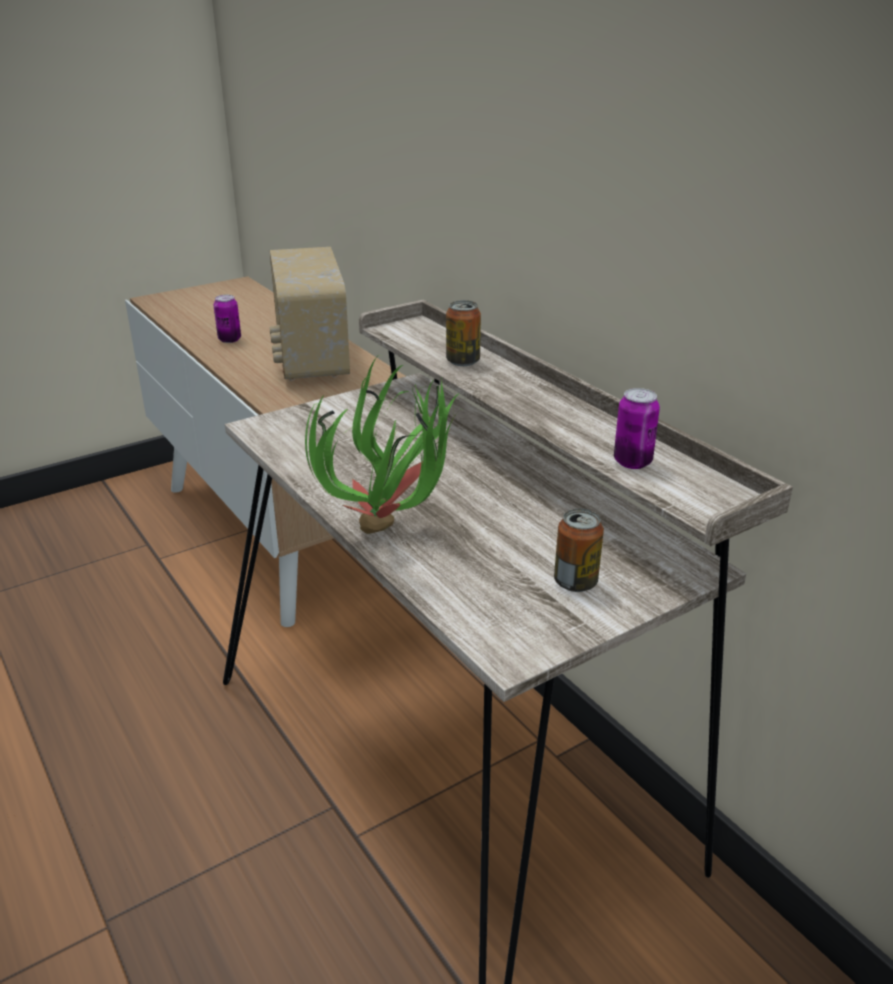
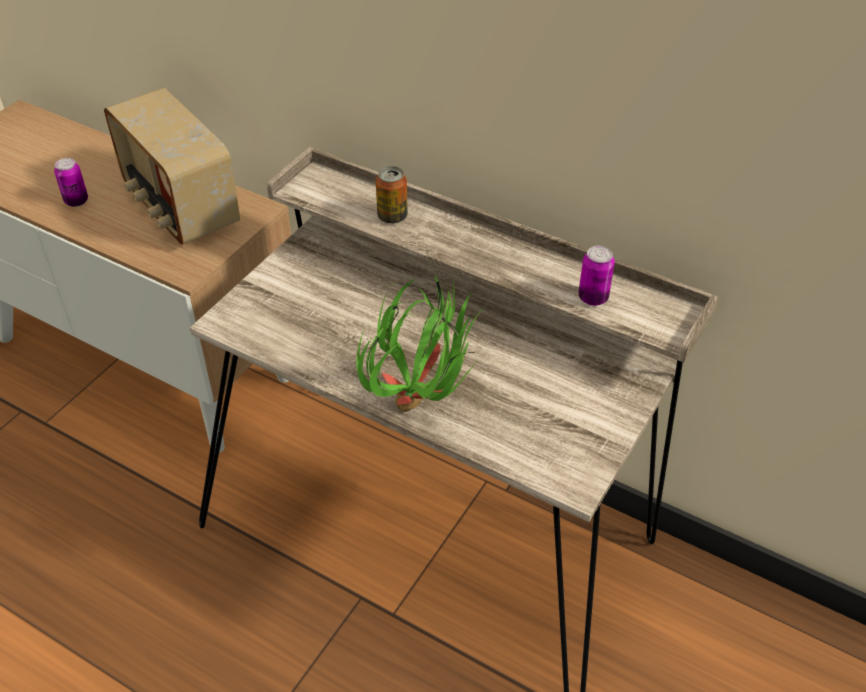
camera: 25 degrees left, 15 degrees up
(575, 582) = (581, 405): can -> none

